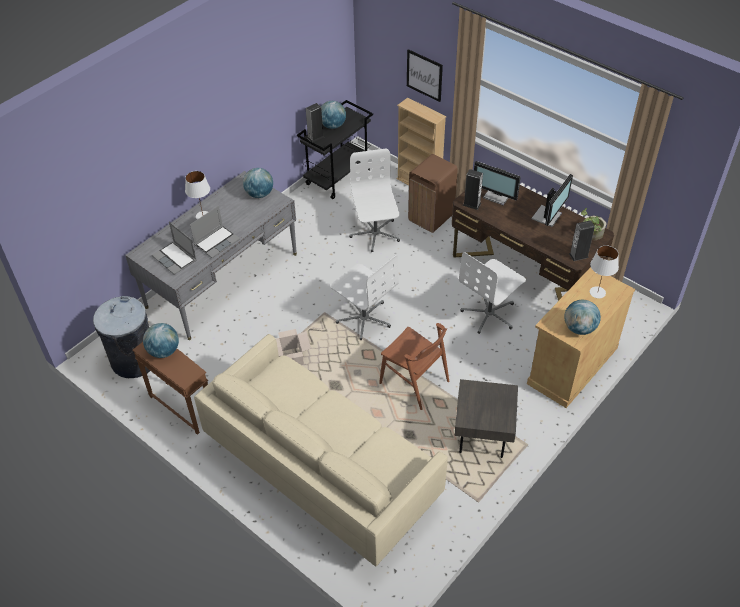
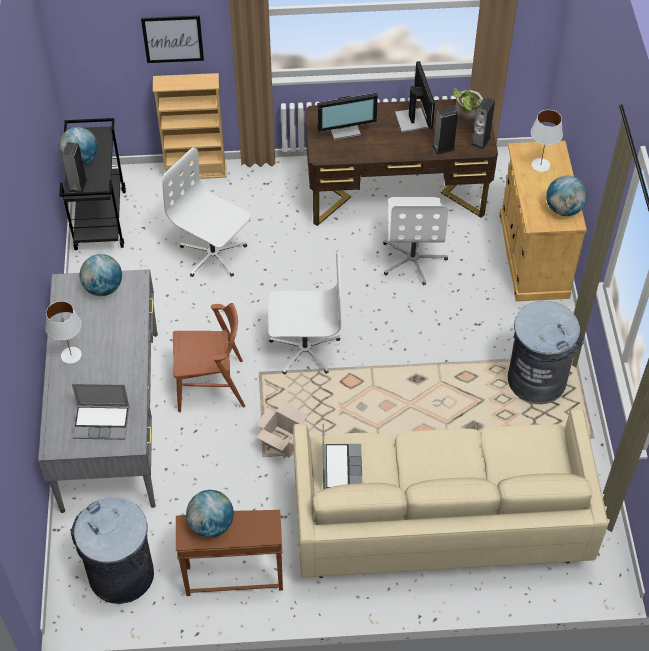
camera: 45 degrees left, 5 degrees up
(217, 242) = (124, 371): laptop -> laptop (341, 467)
(414, 382) = (422, 375): brown chair -> brown chair (211, 385)
(431, 217) = (249, 198): brown trash can -> none
(472, 204) = (331, 153): speaker -> speaker (443, 148)
(483, 439) = (536, 379): grey side table -> grey trash can

